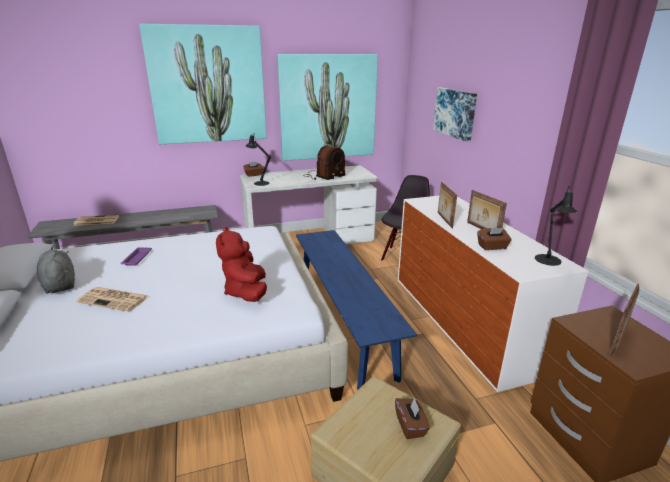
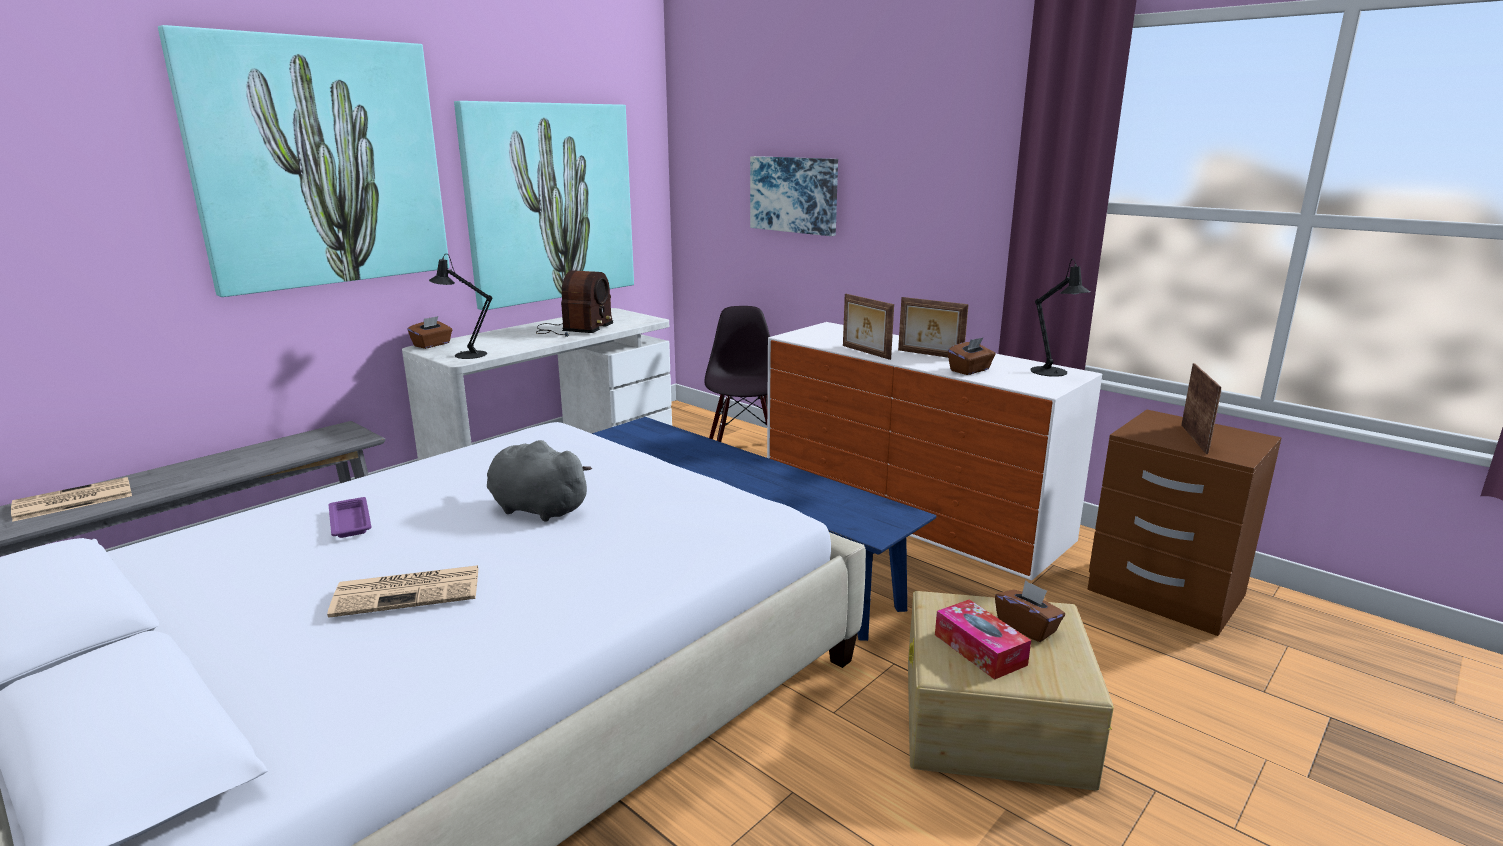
camera: 30 degrees left, 5 degrees down
(59, 284) = (222, 605): grey plush toy -> grey plush toy (535, 508)
(246, 292) = (659, 515): red plush toy -> none
(366, 428) = (980, 649): none -> tissue box

